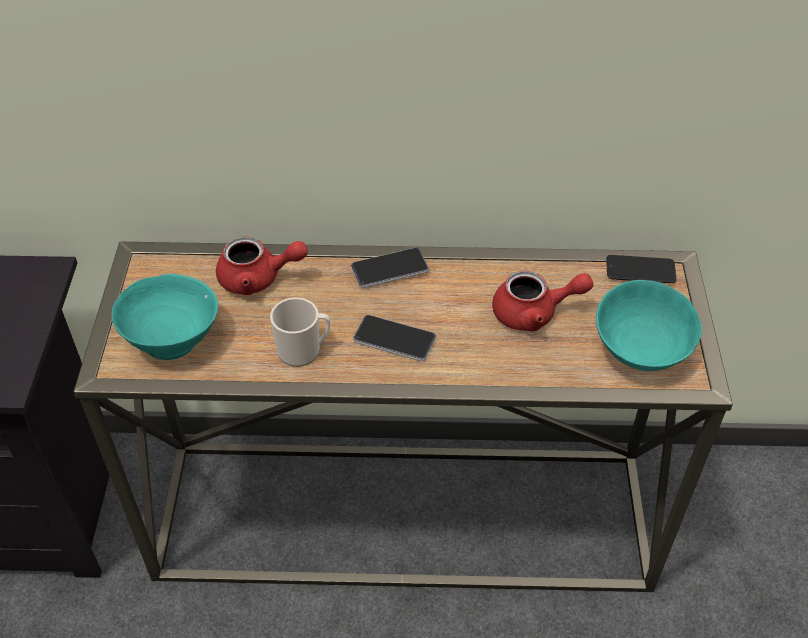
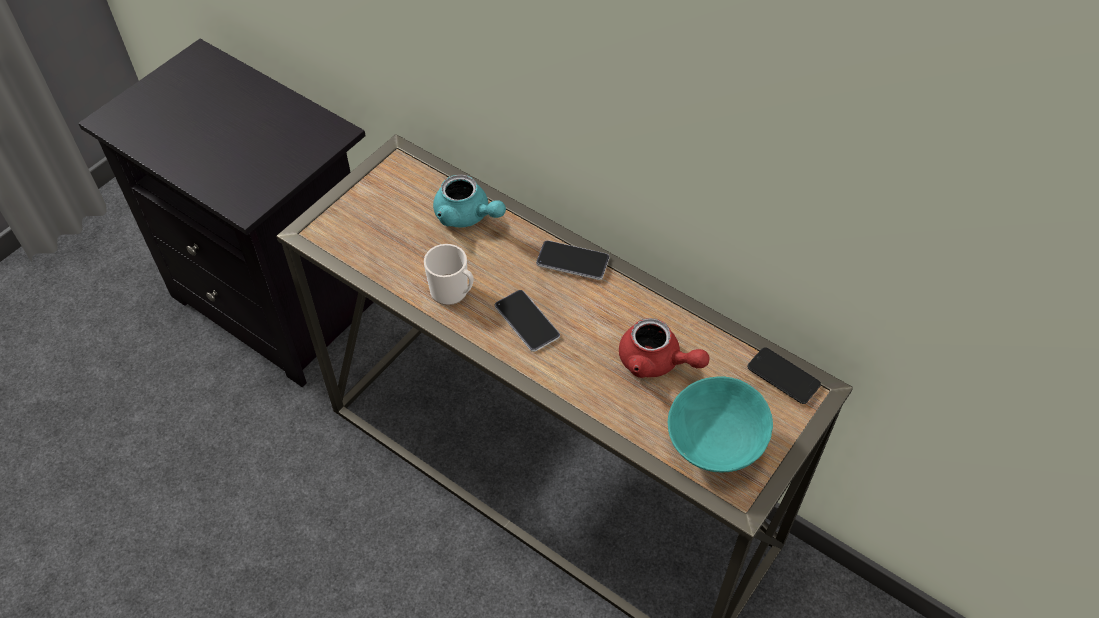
camera: 35 degrees right, 5 degrees up
(174, 340) = (370, 233): turquoise bowl -> none
(258, 278) = (467, 216): red teapot -> turquoise teapot

